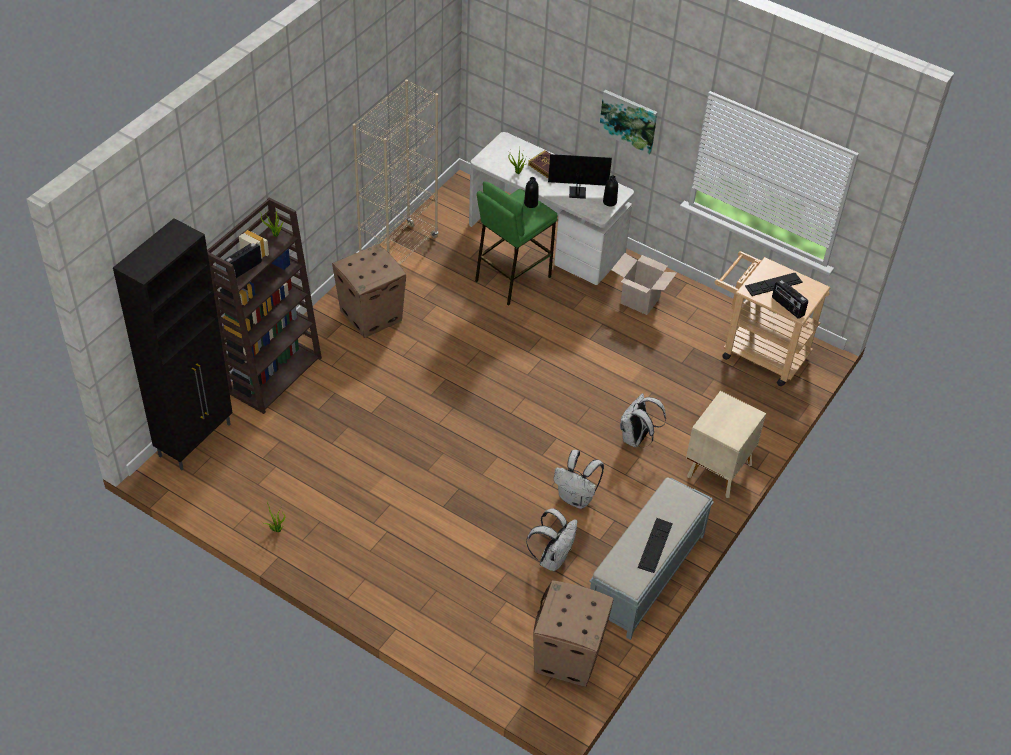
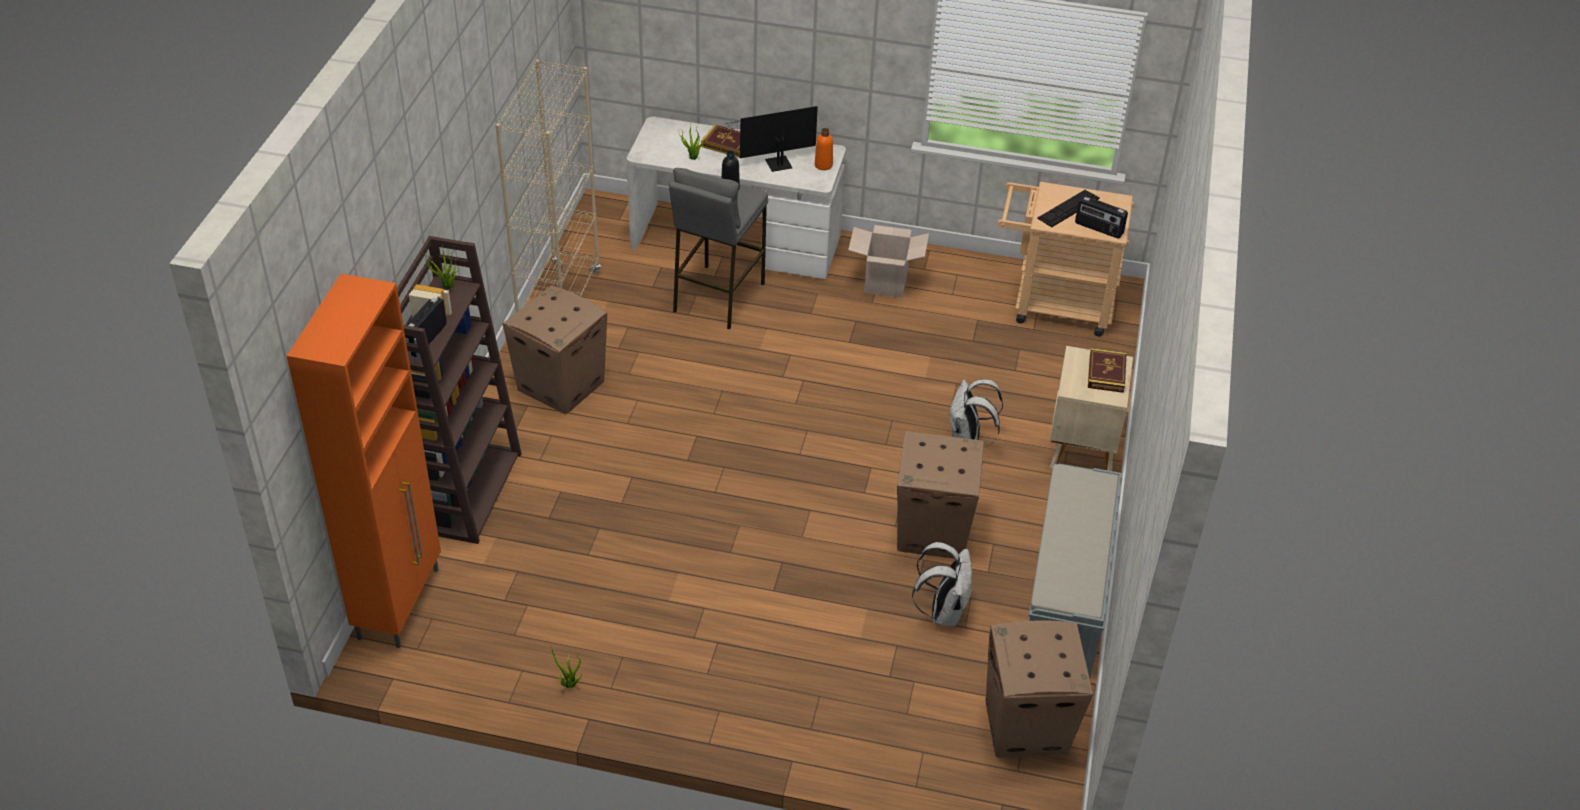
camera: 20 degrees left, 5 degrees down
(196, 439) = (400, 602): black cabinet -> orange cabinet
(512, 278) = (717, 297): green stool -> grey stool
(576, 498) = (933, 531): white backpack -> cardboard box
(609, 202) = (823, 165): black bottle -> orange bottle
(628, 121) = (827, 54): picture -> none
(655, 545) = (1086, 547): keyboard -> none
(738, 420) = (1106, 373): none -> book

